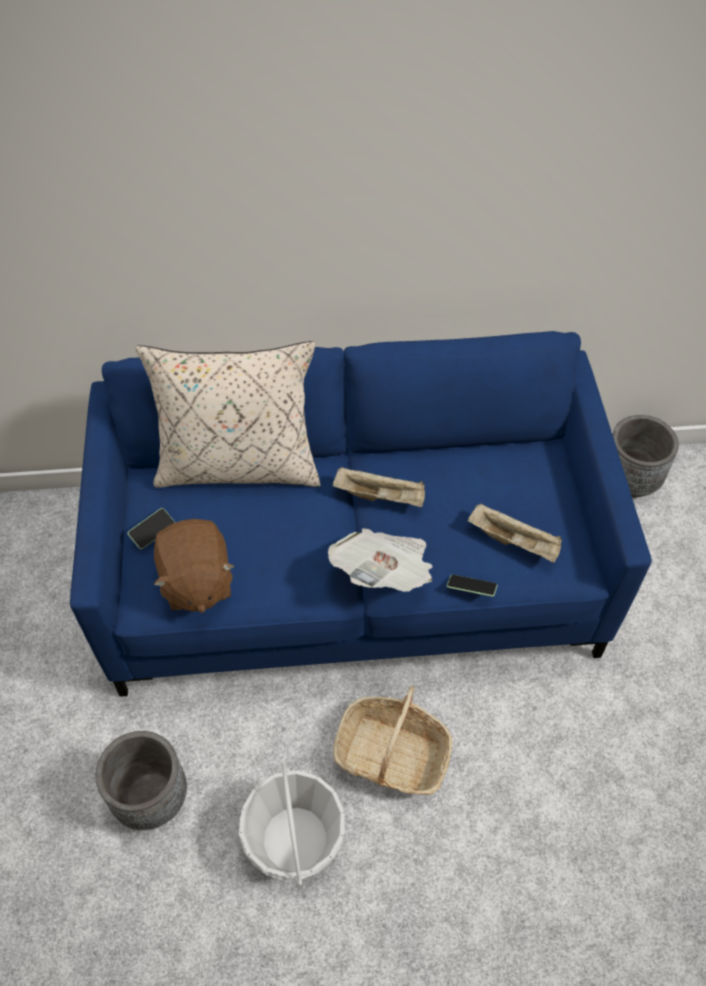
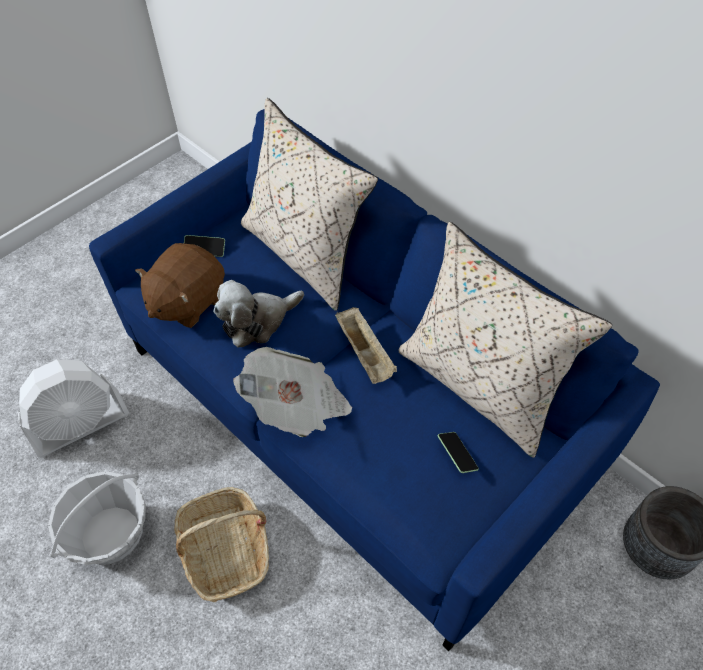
camera: 50 degrees right, 0 degrees up
(151, 797) = (80, 424): grey planter -> white fan
(274, 545) = (257, 321): none -> plush toy
(471, 589) = (338, 476): phone -> phone (457, 455)
(476, 449) = (480, 385): none -> beige pillow
(514, 541) = (415, 476): beige tray -> none

